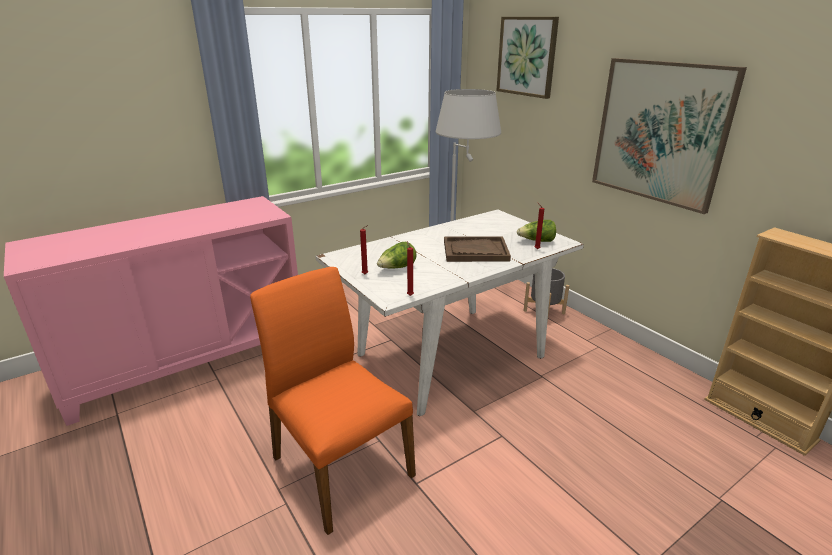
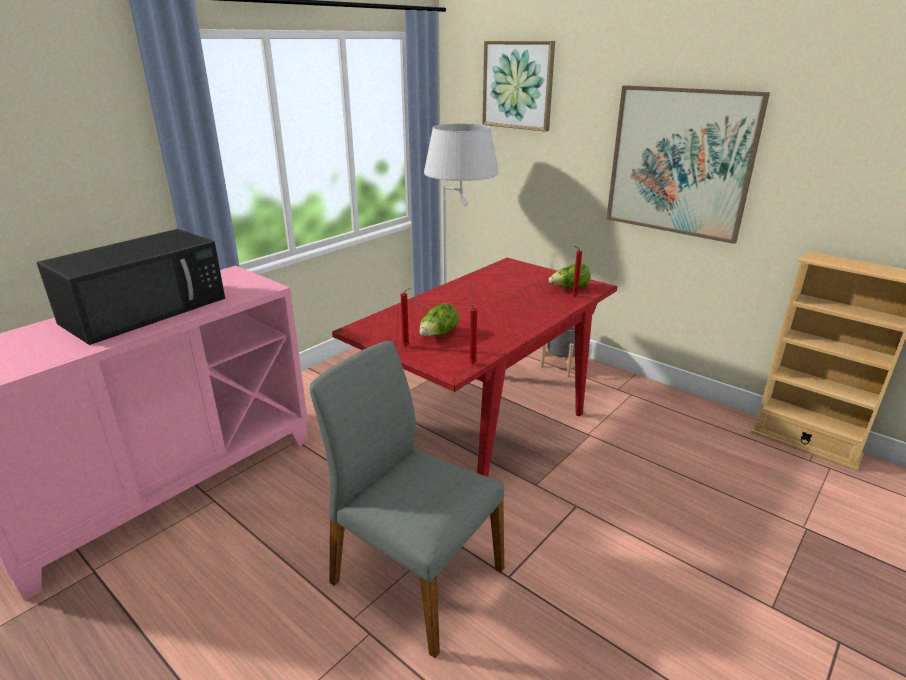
camera: 15 degrees left, 0 degrees up
(179, 223) = (147, 309): none -> black microwave
(339, 466) = (414, 576): orange chair -> grey chair
(449, 356) = (483, 429): white dining table -> red dining table
(475, 251) = (512, 306): brown tray -> none

